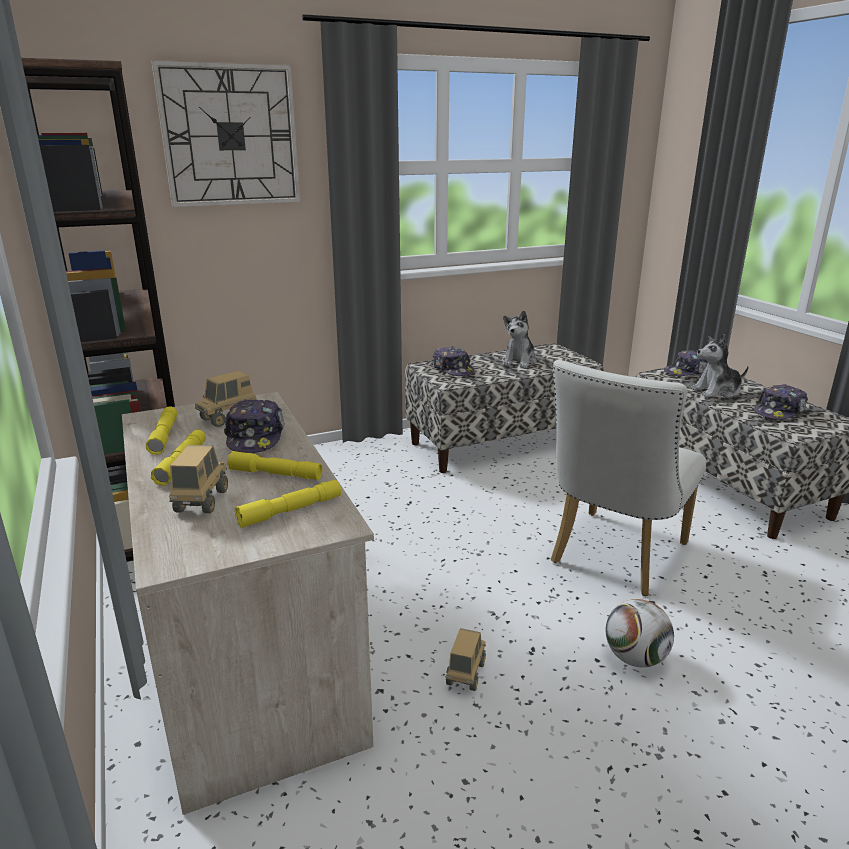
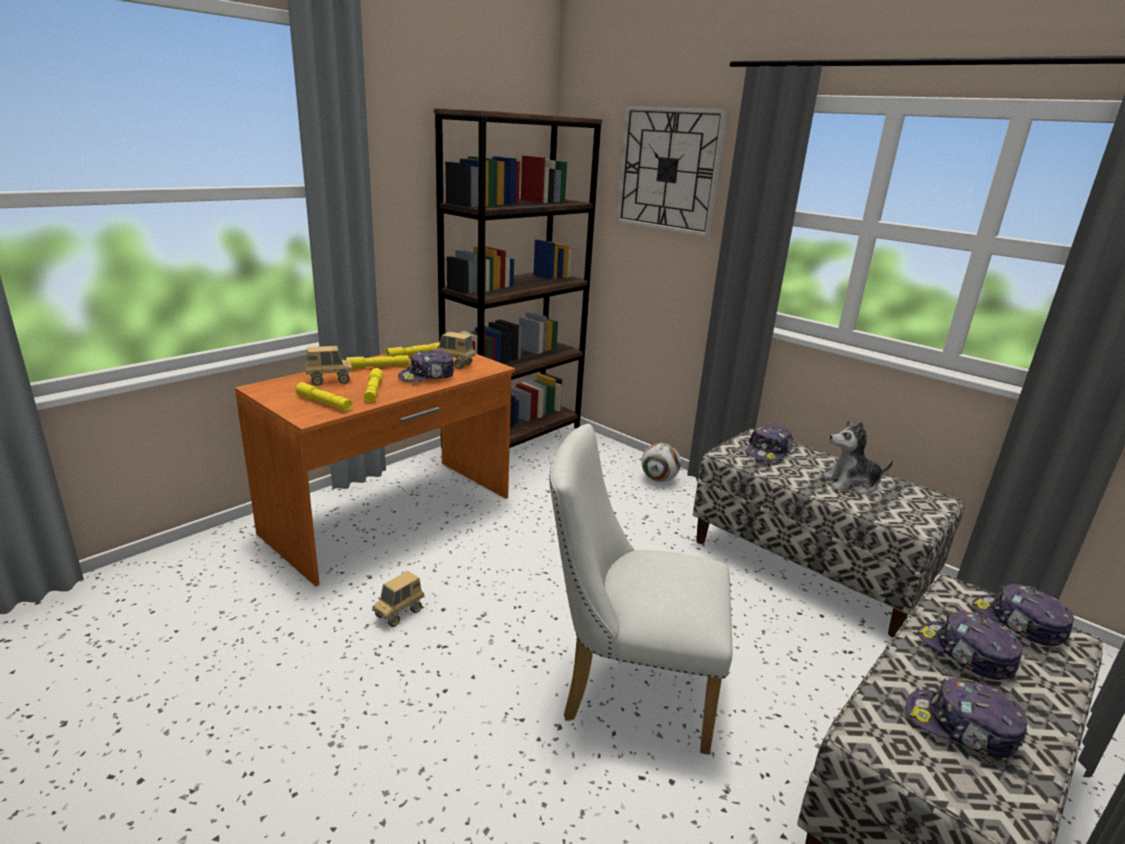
camera: 65 degrees right, 0 degrees up
(250, 651) = (391, 515): beige desk -> orange desk
(465, 674) = (399, 613): toy truck -> toy truck turned 135 degrees clockwise
(635, 658) = (458, 718): football -> football (659, 479)
(716, 391) = (965, 653): plush toy -> cap

